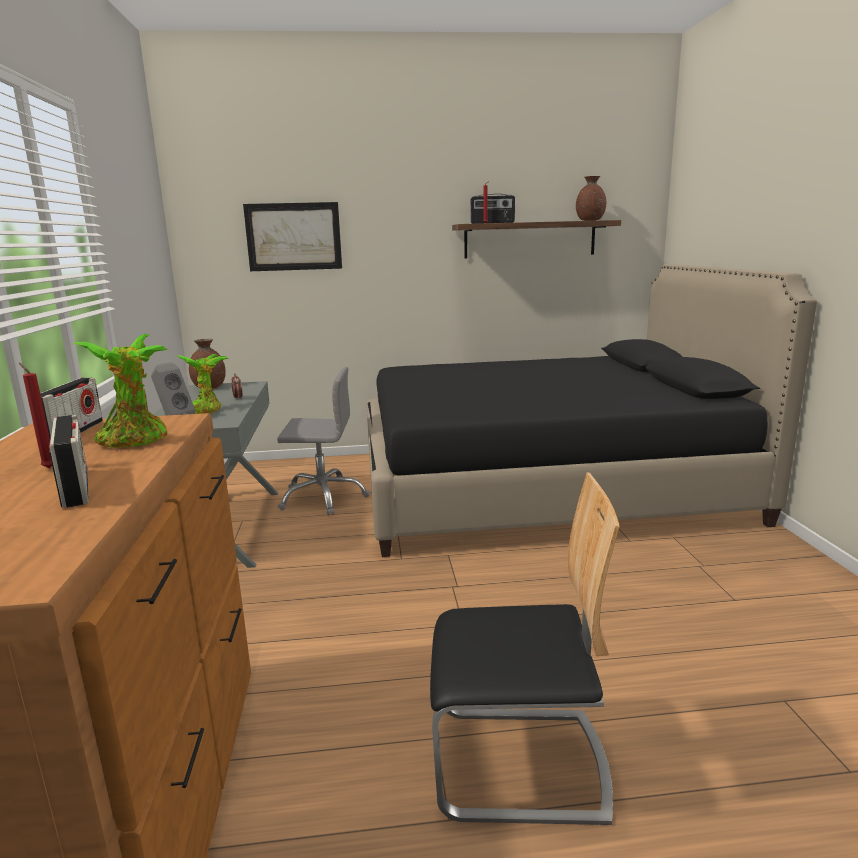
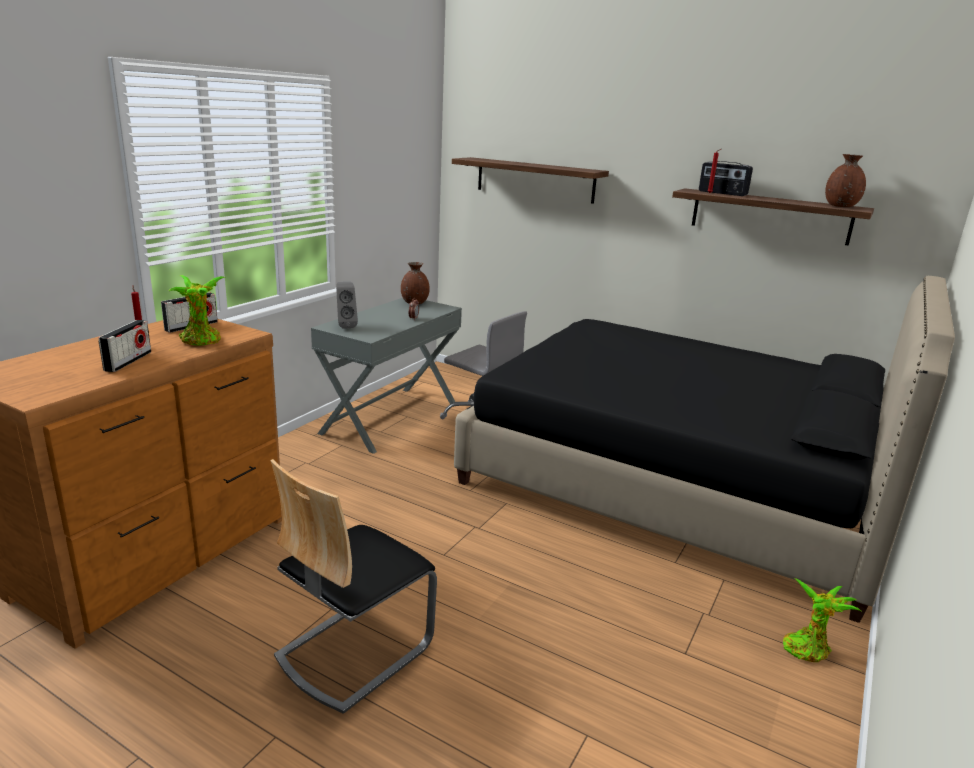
camera: 35 degrees right, 5 degrees up
(205, 410) = (377, 323): potted plant -> potted plant (808, 647)
(294, 237) = (535, 180): picture -> shelf
(519, 763) = (353, 650): chair -> chair turned 90 degrees clockwise

